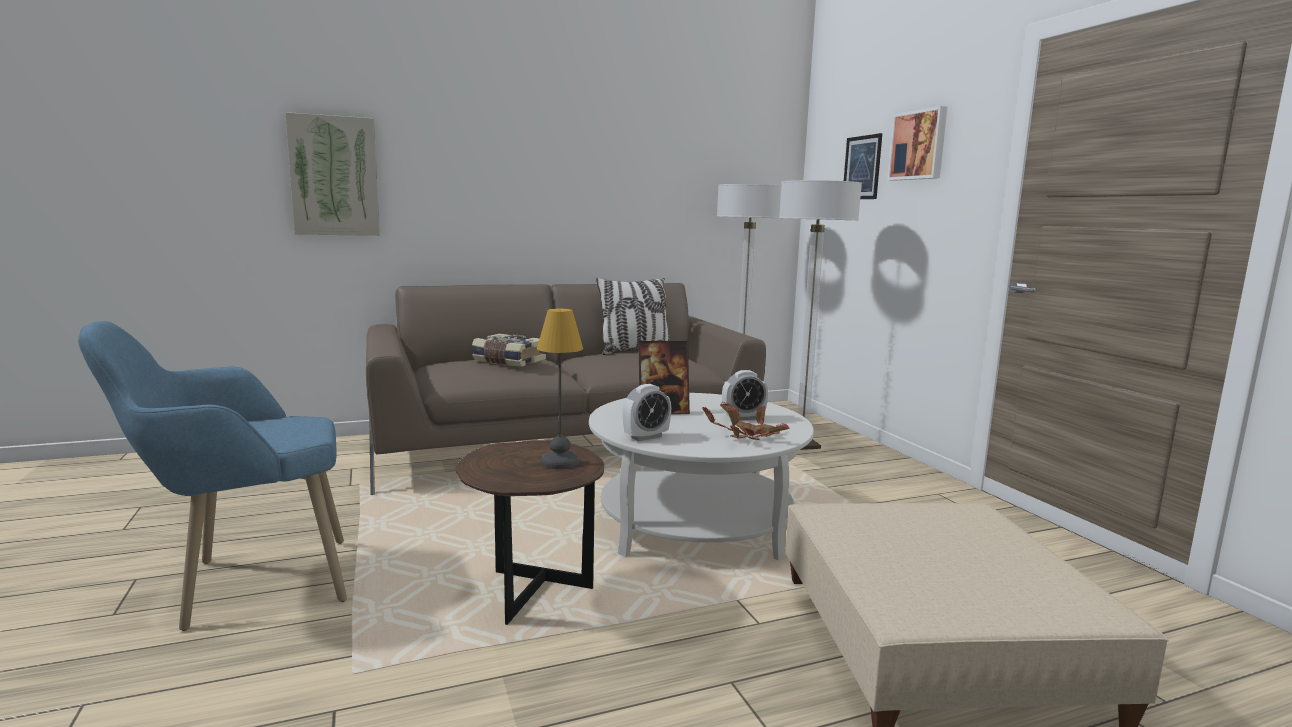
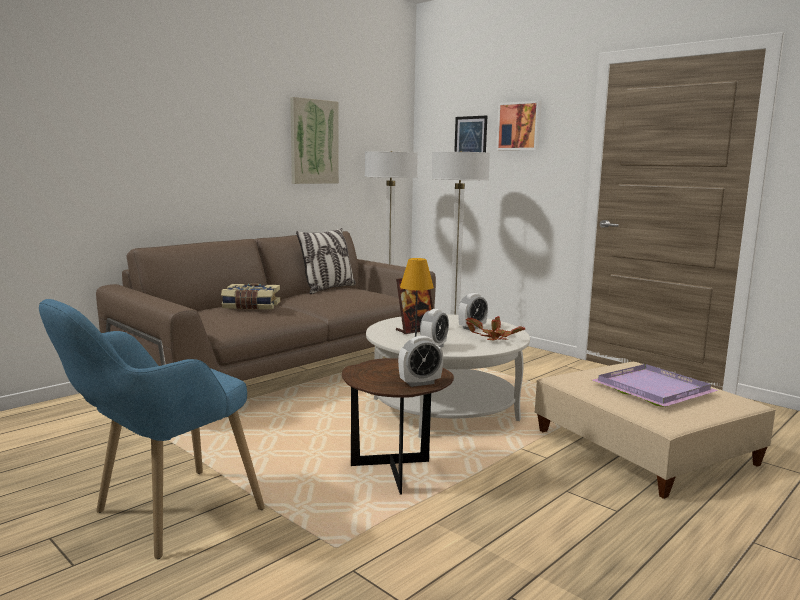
camera: 25 degrees left, 0 degrees up
(334, 176) = (58, 147): picture -> picture (313, 142)
(536, 479) = (420, 383): none -> alarm clock
(954, 552) = (652, 388): none -> purple tray

